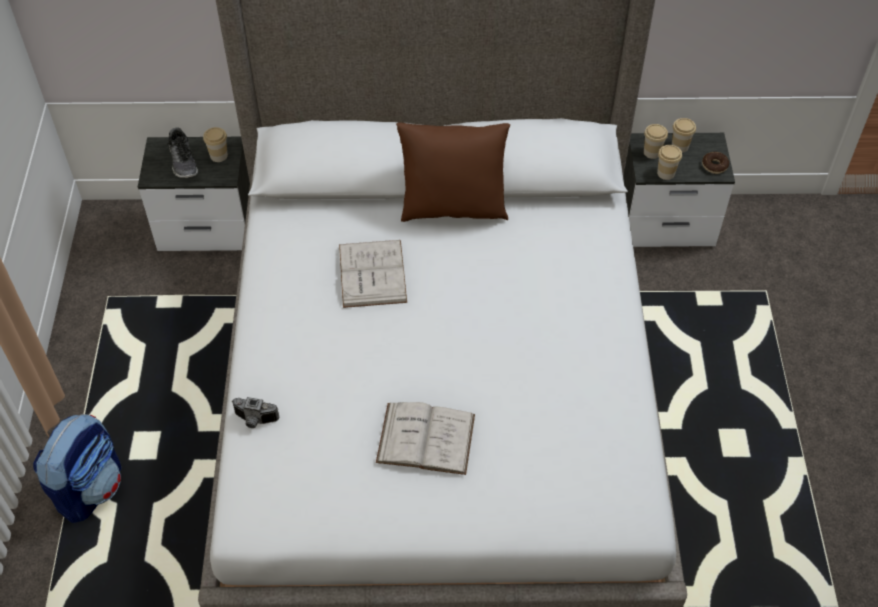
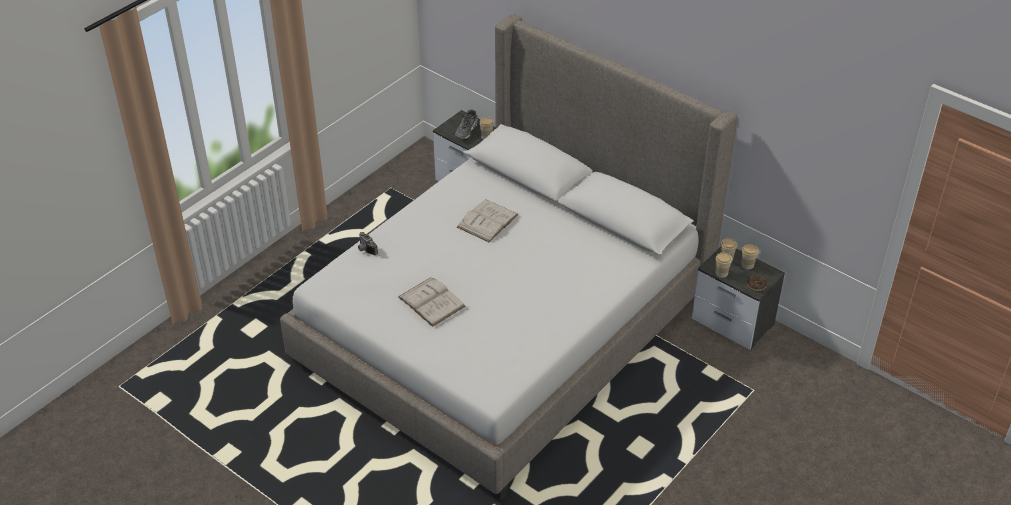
camera: 40 degrees right, 10 degrees down
(90, 488) = (300, 266): backpack -> none
(453, 208) = (563, 215): brown pillow -> none

